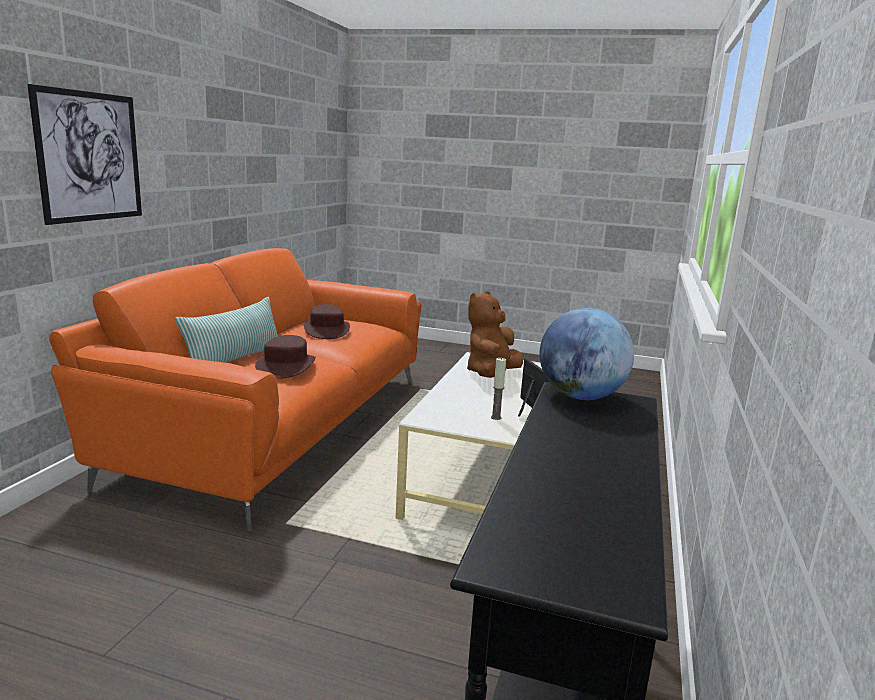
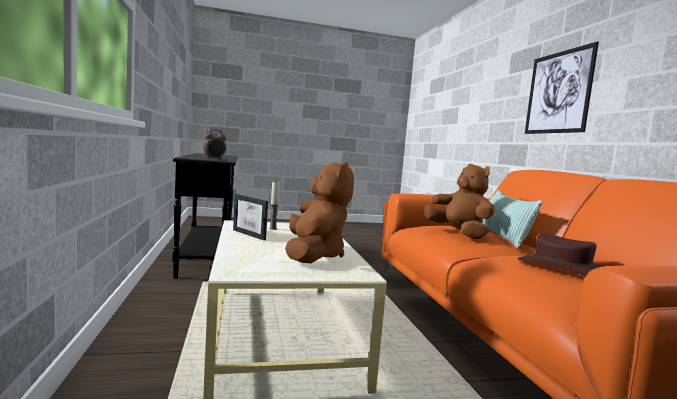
camera: 150 degrees right, 10 degrees down
(286, 366) = (459, 234): brown hat -> brown plush toy
(580, 396) = (214, 159): globe -> alarm clock

